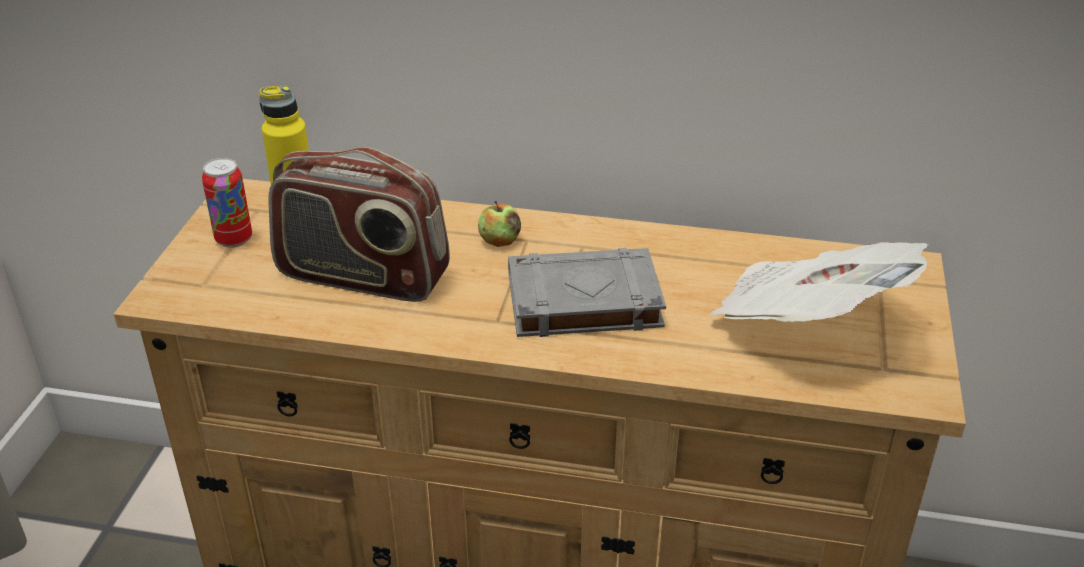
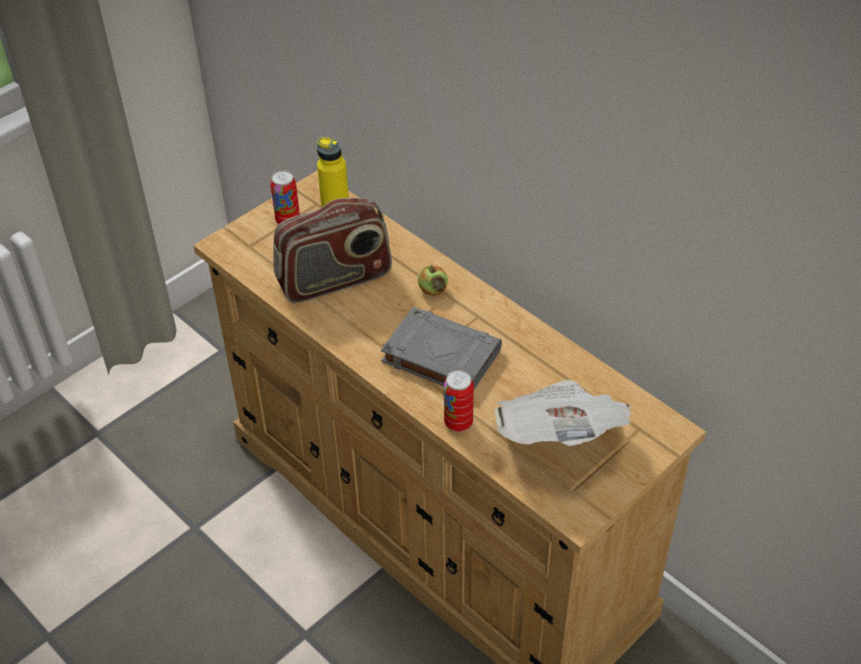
camera: 35 degrees right, 10 degrees up
(362, 276) = (334, 280): radio -> radio turned 75 degrees counterclockwise
(682, 360) = (458, 422): none -> can

